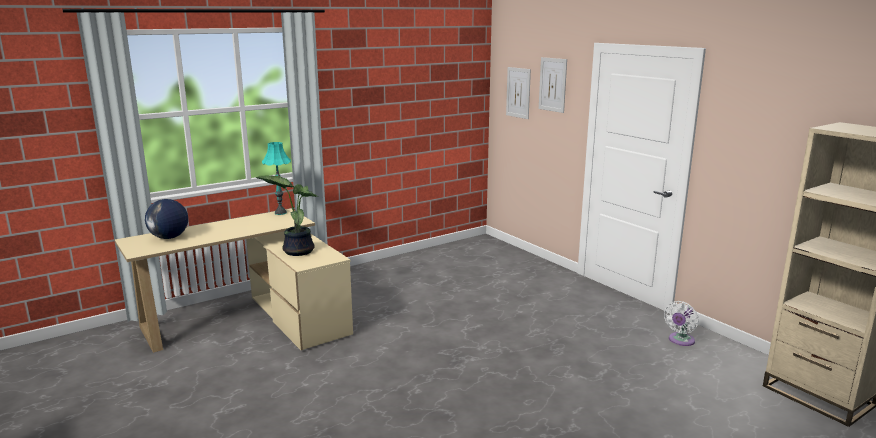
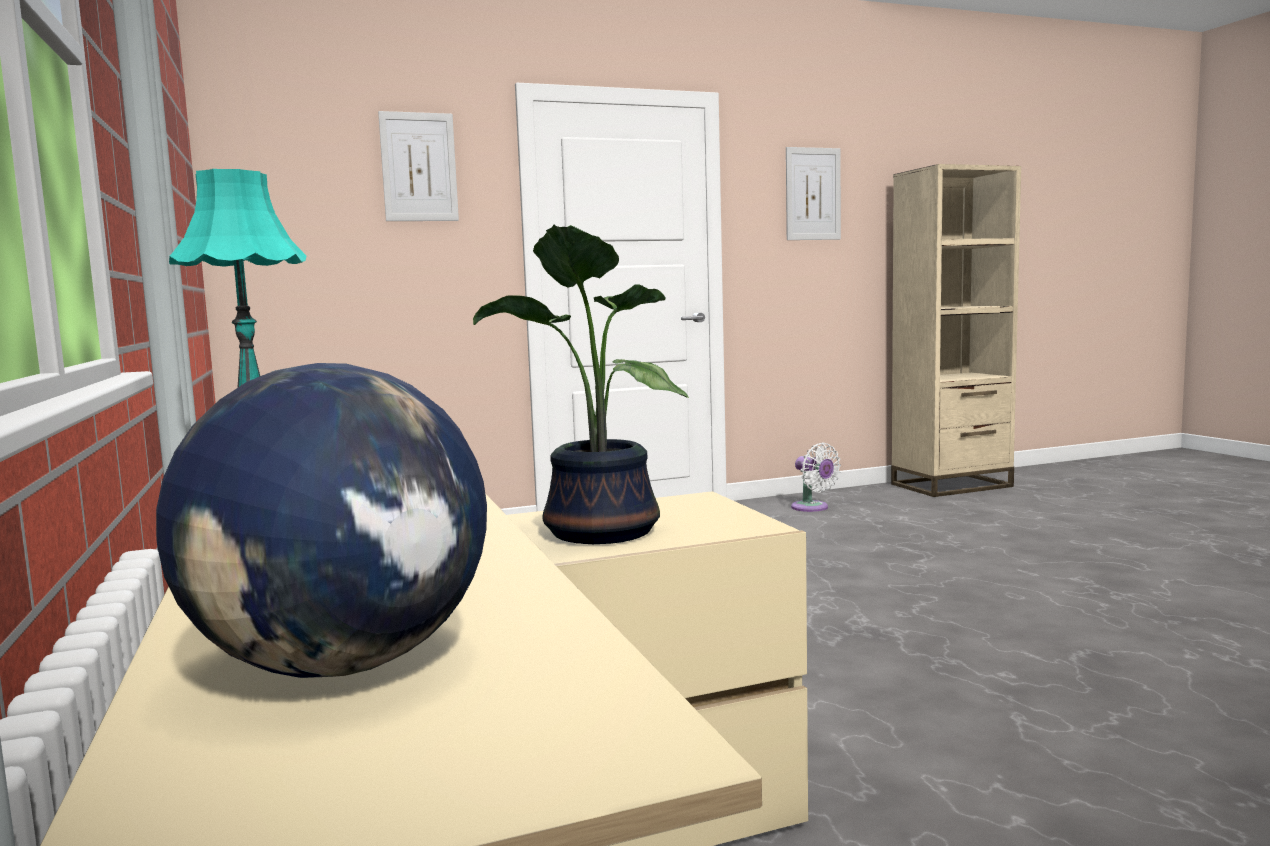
camera: 75 degrees left, 10 degrees down
(518, 92) = (312, 193): picture -> picture (813, 194)

